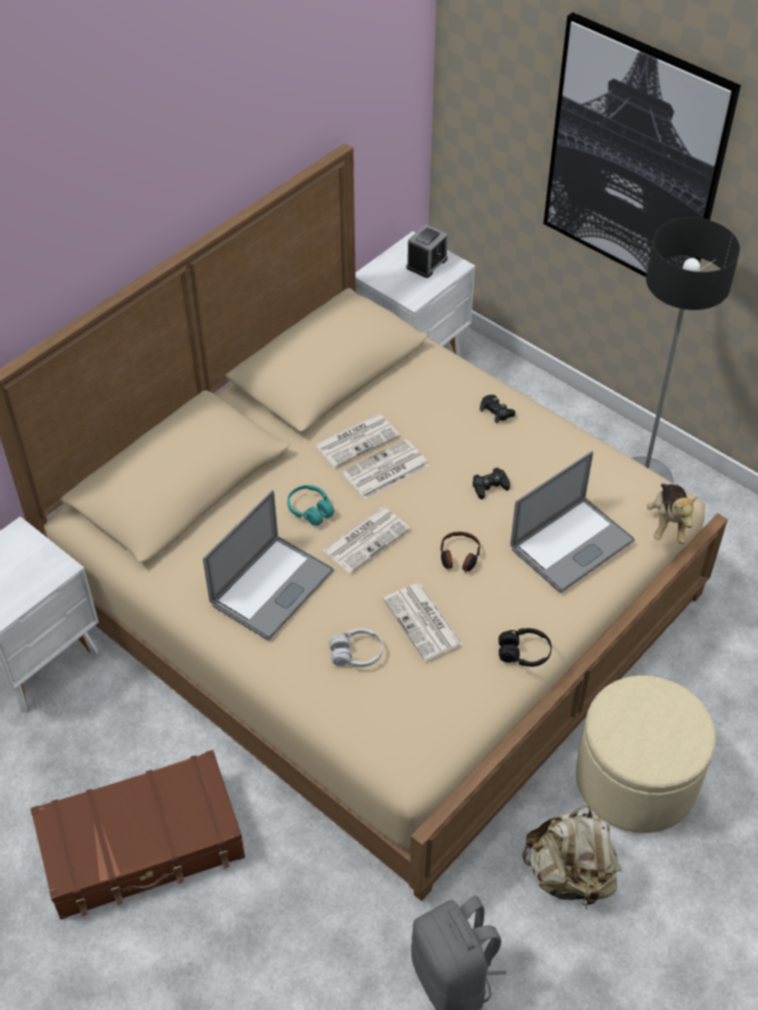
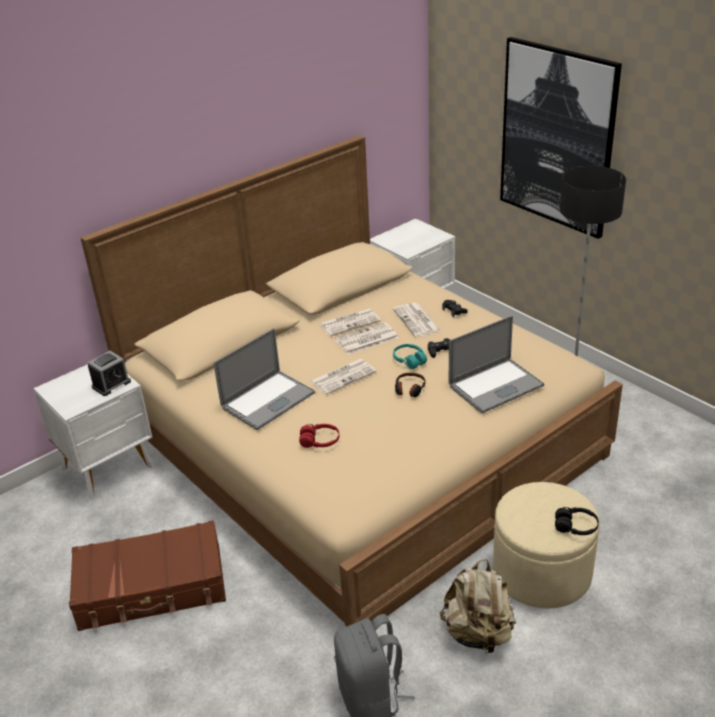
camera: 10 degrees right, 15 degrees down
(310, 510) = (307, 359): turquoise headphones -> turquoise headphones (409, 360)
(356, 654) = (320, 441): white headphones -> red headphones
(424, 623) = (374, 426): newspaper -> newspaper (417, 320)
(427, 263) = (421, 234): alarm clock -> alarm clock (111, 384)
(524, 653) = (447, 448): black headphones -> black headphones (576, 527)
(668, 523) = (573, 378): plush toy -> none

